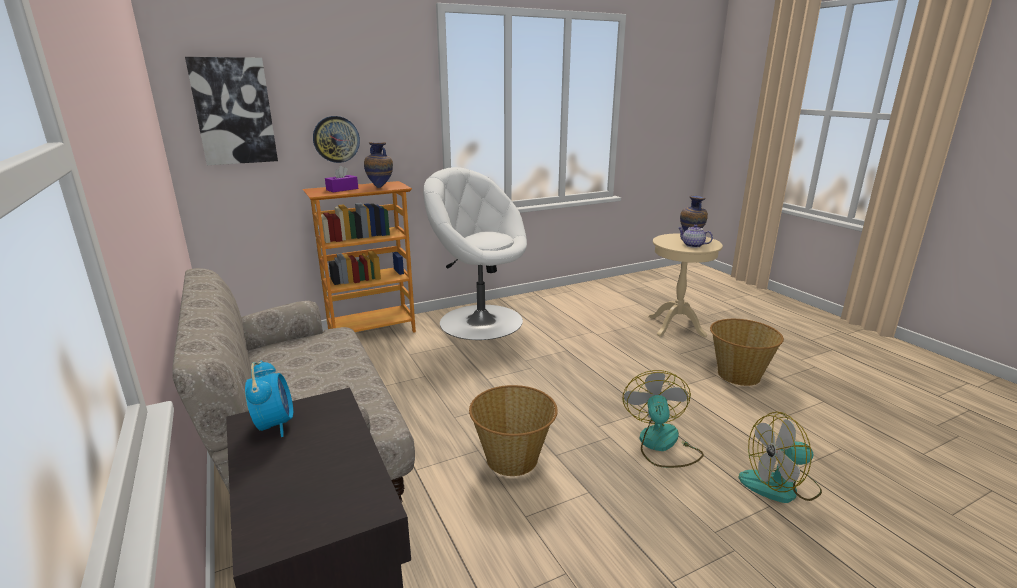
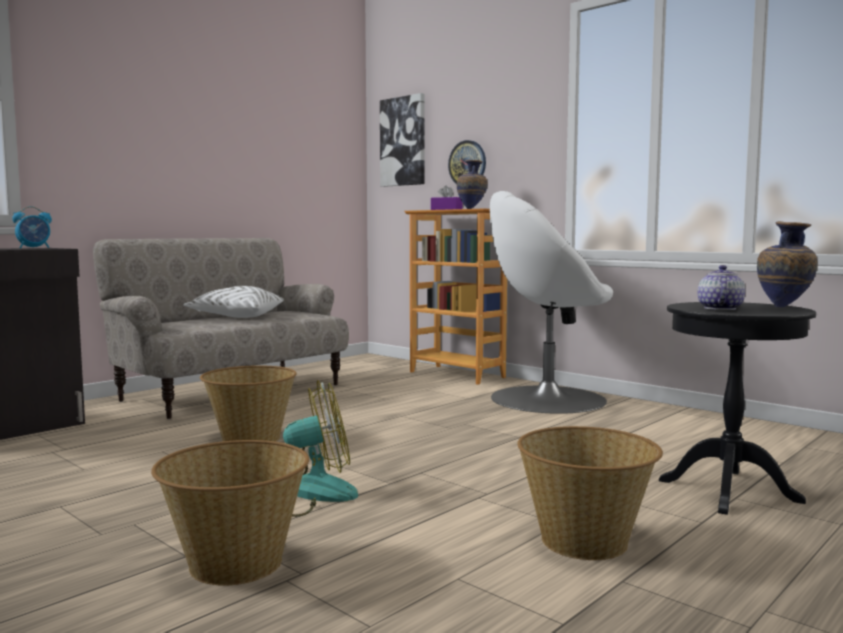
camera: 70 degrees right, 15 degrees down
(297, 377) = (236, 317): none -> white pillow
(480, 320) = (545, 398): white armchair -> white armchair turned 105 degrees counterclockwise
(676, 326) = (729, 491): beige side table -> black side table
(780, 485) = (235, 564): fan -> basket

